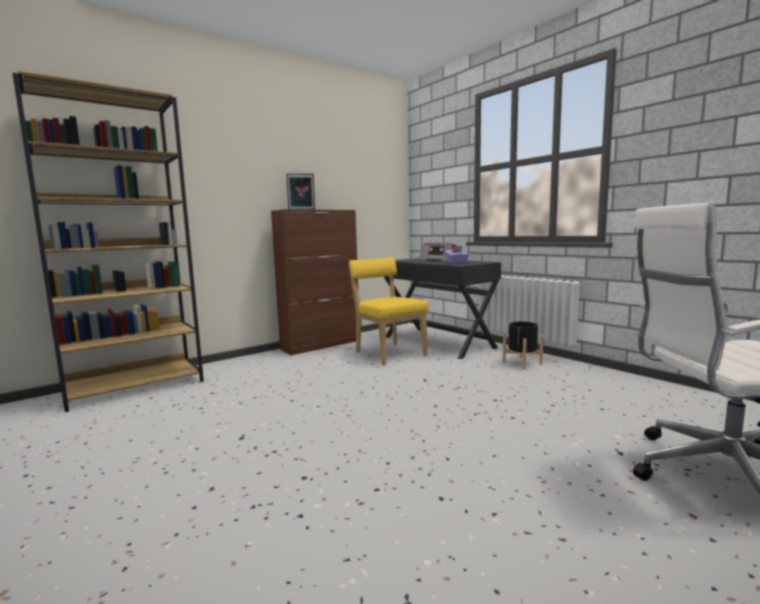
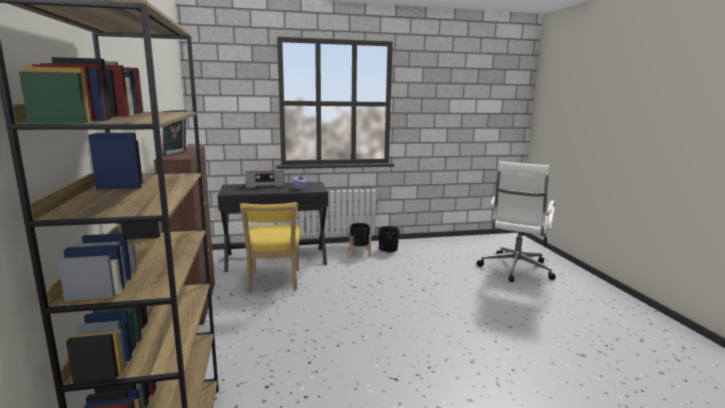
camera: 65 degrees left, 5 degrees up
(388, 353) = (273, 282): yellow chair -> yellow chair turned 90 degrees counterclockwise
(566, 372) = (388, 249): none -> black planter

